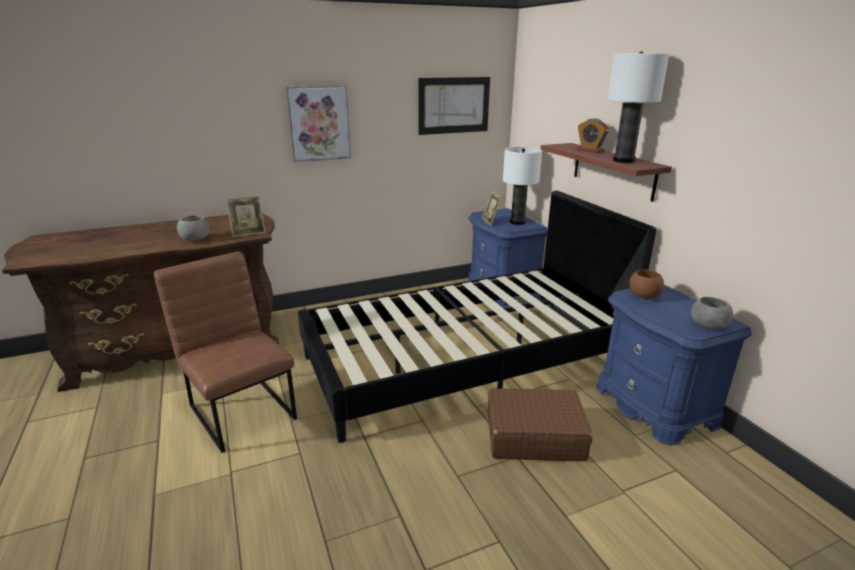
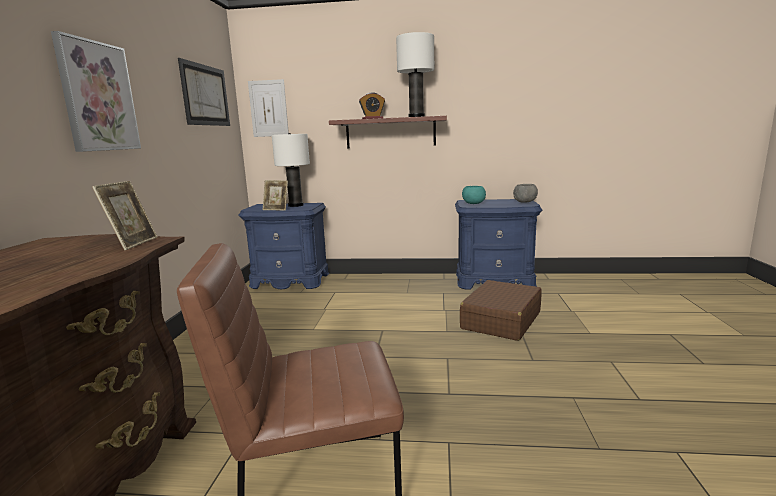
camera: 60 degrees left, 10 degrees down
(195, 239) = (64, 269): grey bowl -> none
(464, 361) = (377, 320): black bed -> none
(528, 116) = (268, 108): none -> picture
(643, 296) = (473, 204): brown bowl -> turquoise bowl

